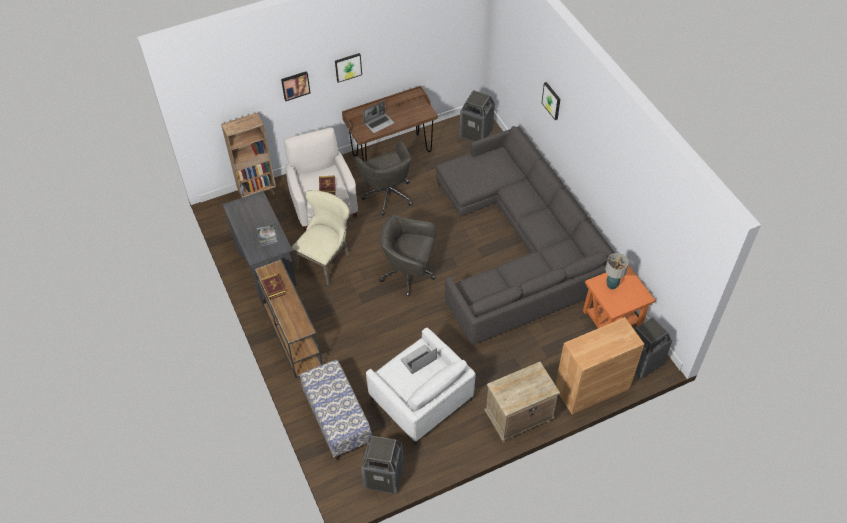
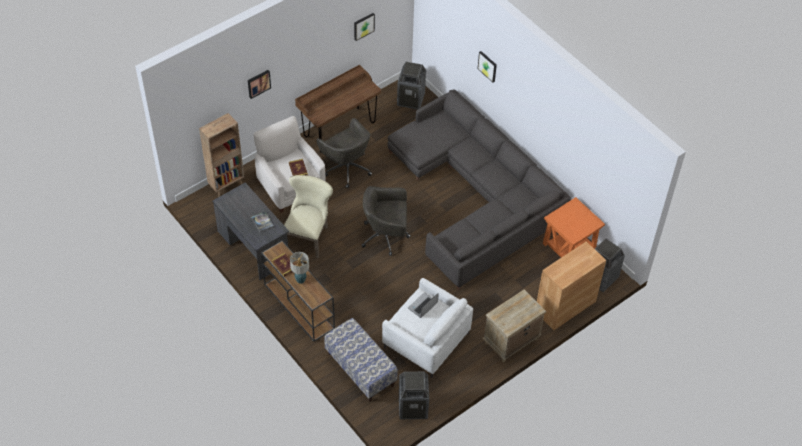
camera: 15 degrees left, 0 degrees up
(348, 67) = (301, 59): picture -> picture (363, 26)
(379, 123) = (331, 105): laptop -> none
(612, 285) = (567, 217): table lamp -> table lamp (301, 280)

